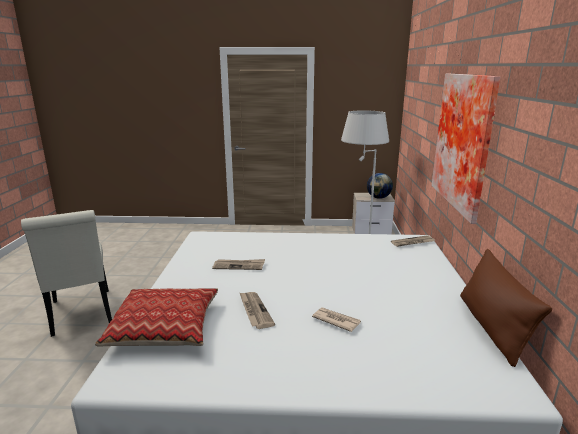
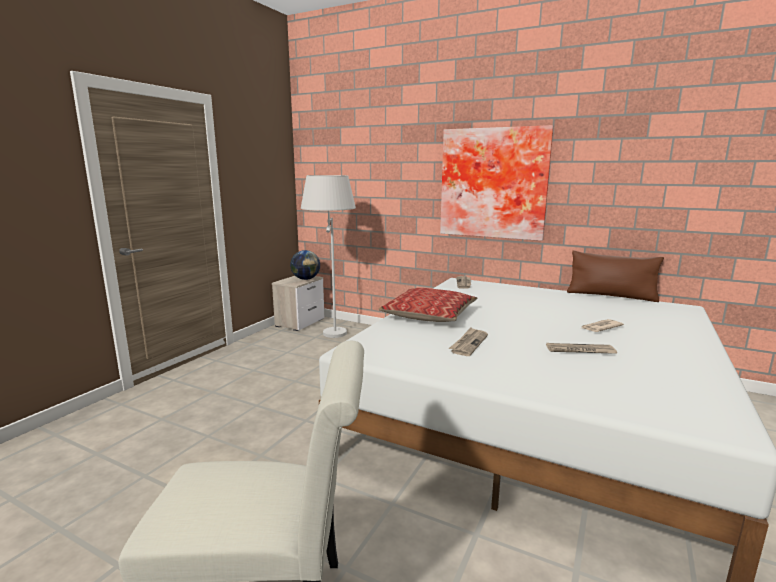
camera: 65 degrees left, 5 degrees down
(165, 327) = (612, 394): pillow -> pillow (429, 314)

